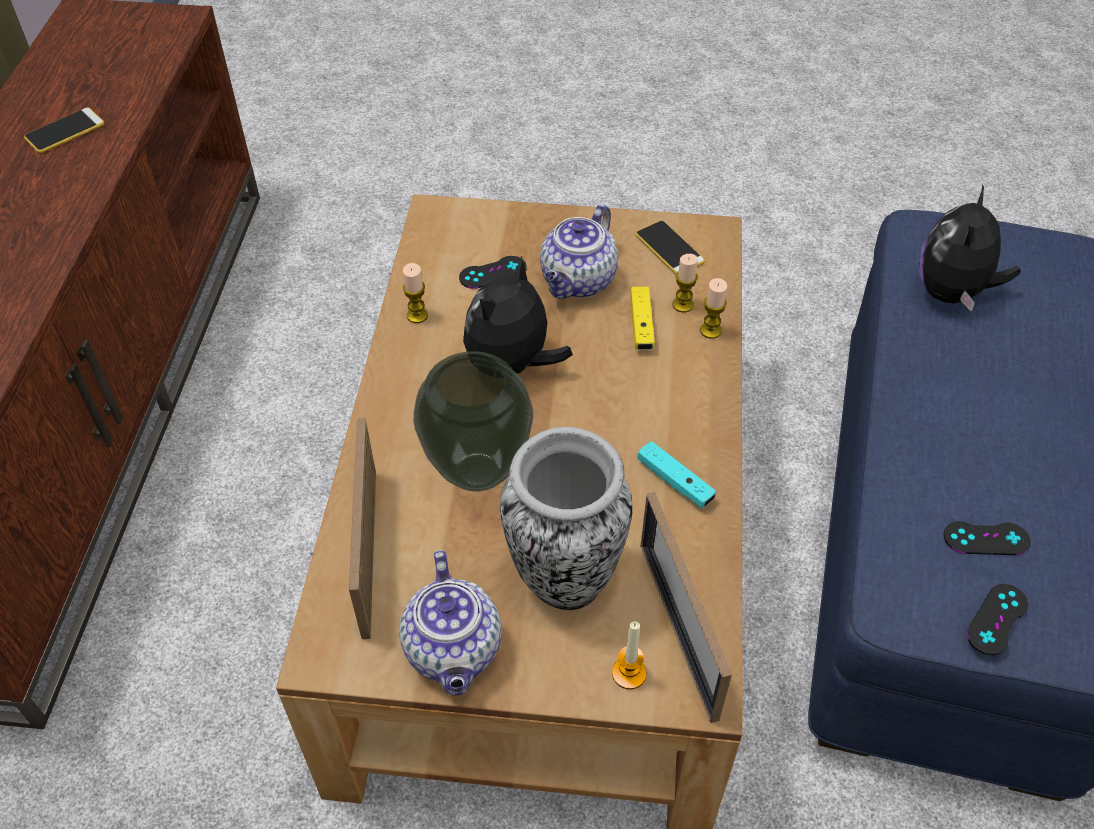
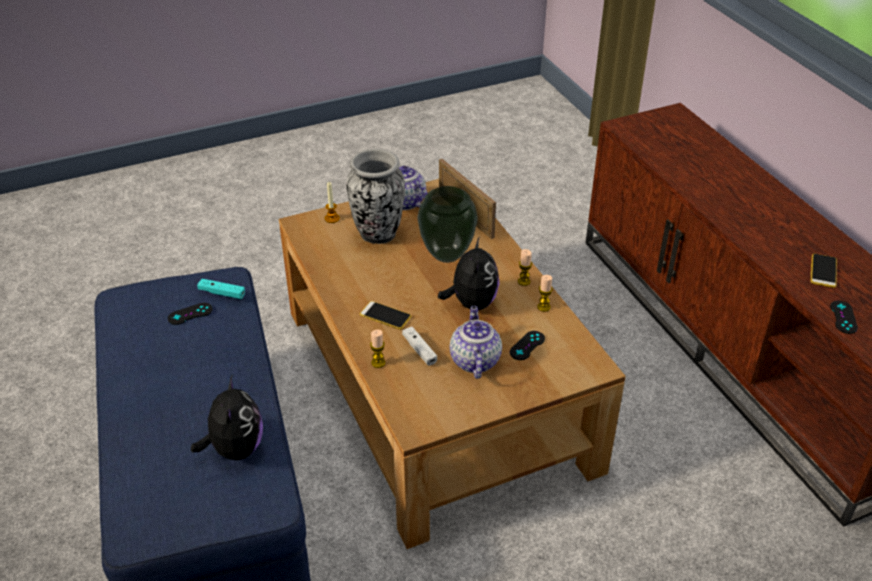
camera: 150 degrees right, 10 degrees down
(641, 325) = (419, 350): yellow game controller -> white game controller
(669, 248) = (436, 405): phone -> phone (385, 316)
(675, 481) = (353, 285): turquoise game controller -> turquoise game controller (222, 293)
(678, 628) = (320, 237): picture frame -> none
(683, 305) = (403, 371): candle -> candle (524, 281)
(997, 619) = (180, 285): black game controller -> black game controller (843, 317)

